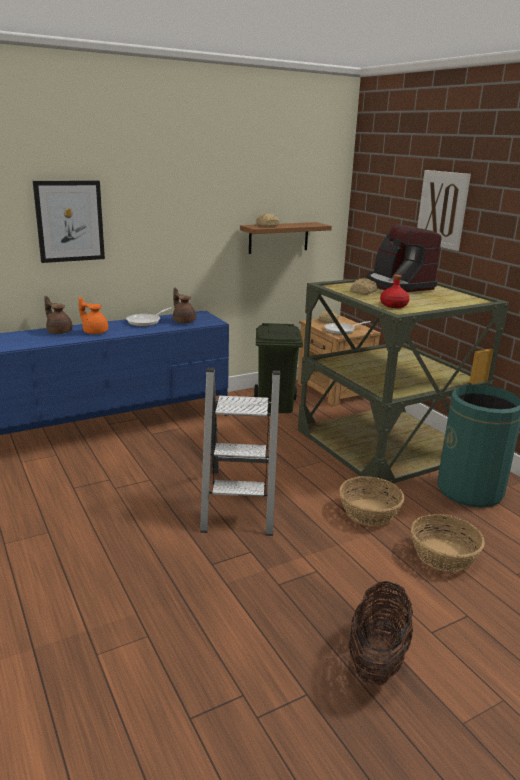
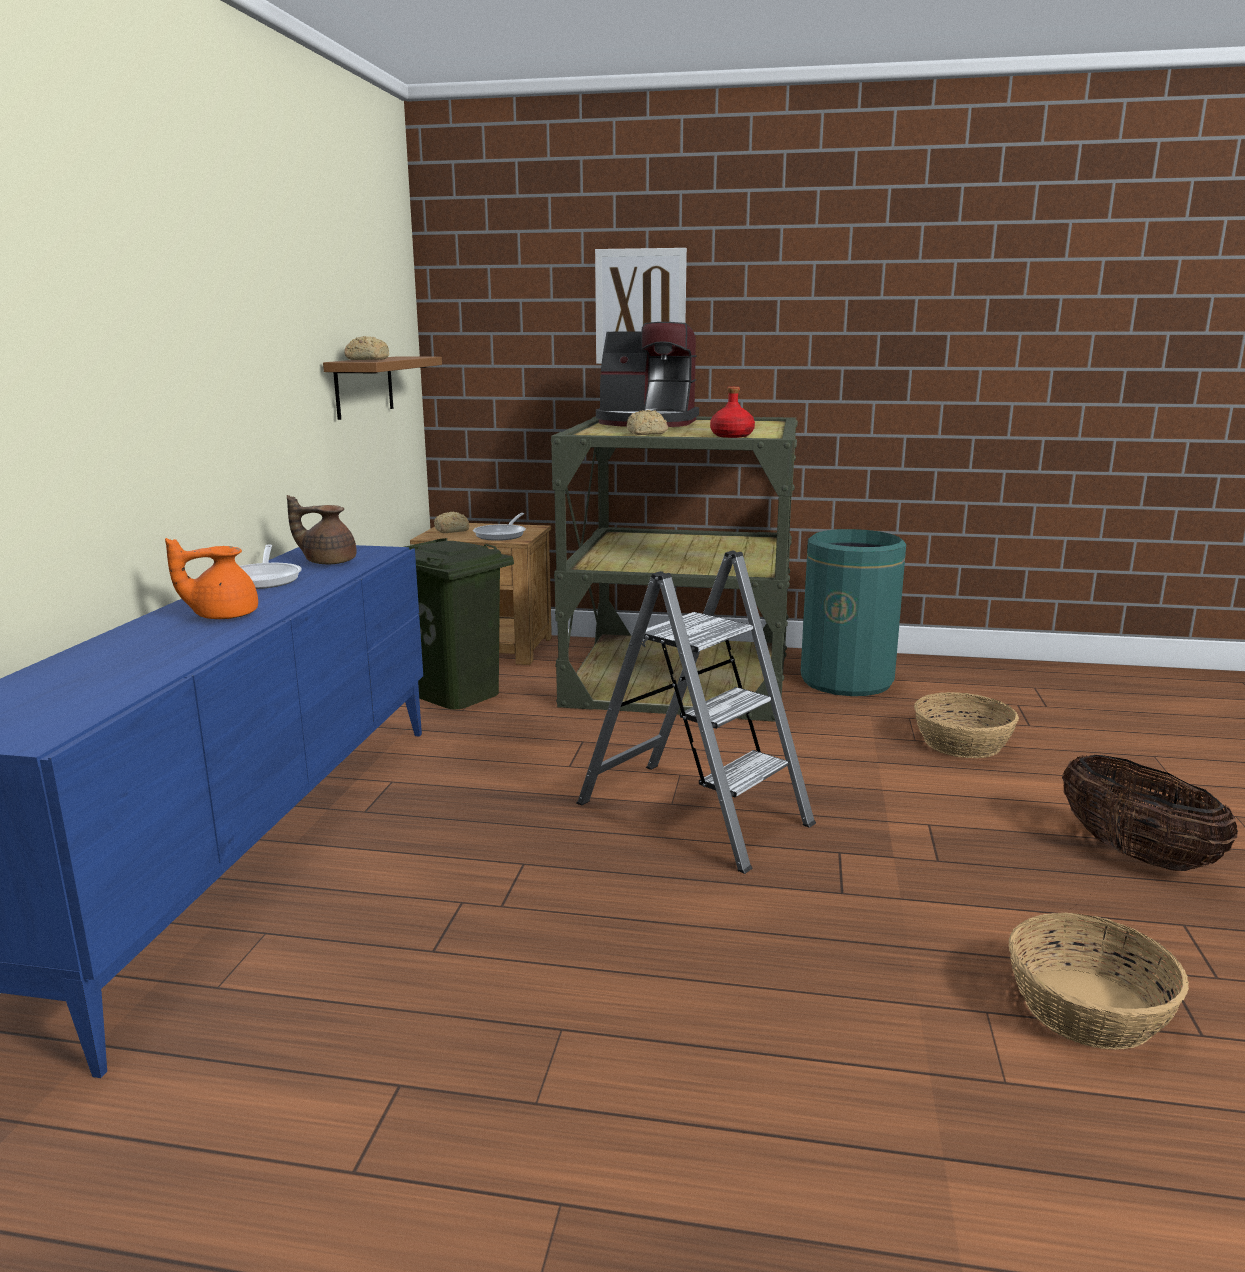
camera: 50 degrees left, 5 degrees down
(59, 331) = (142, 637): brown teapot -> none
(69, 221) = (90, 352): picture -> none
(369, 512) = (828, 745): basket -> basket (1086, 1007)

